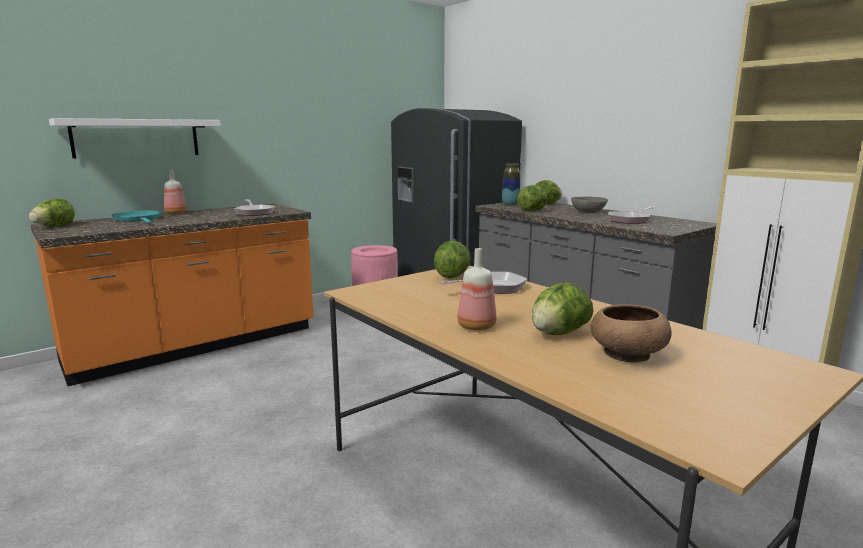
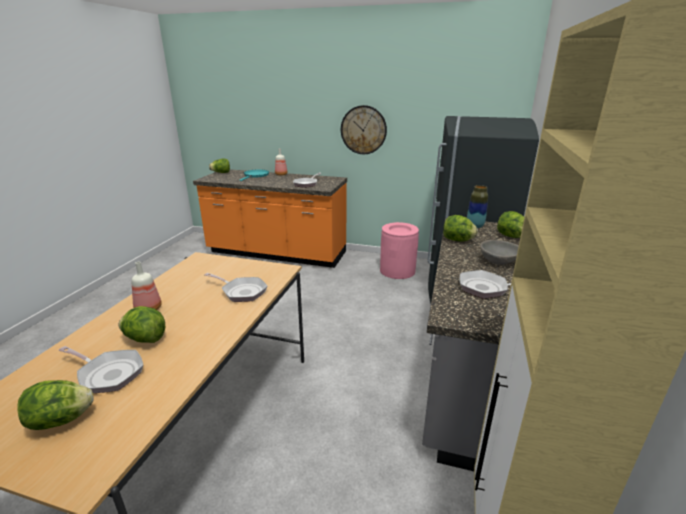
camera: 55 degrees right, 10 degrees up
(136, 138) = (271, 127): white shelf -> none
(288, 136) = (363, 130): none -> wall clock
(452, 276) = (260, 272): lettuce -> lettuce (61, 420)
(626, 354) = (108, 373): brown bowl -> frying pan

